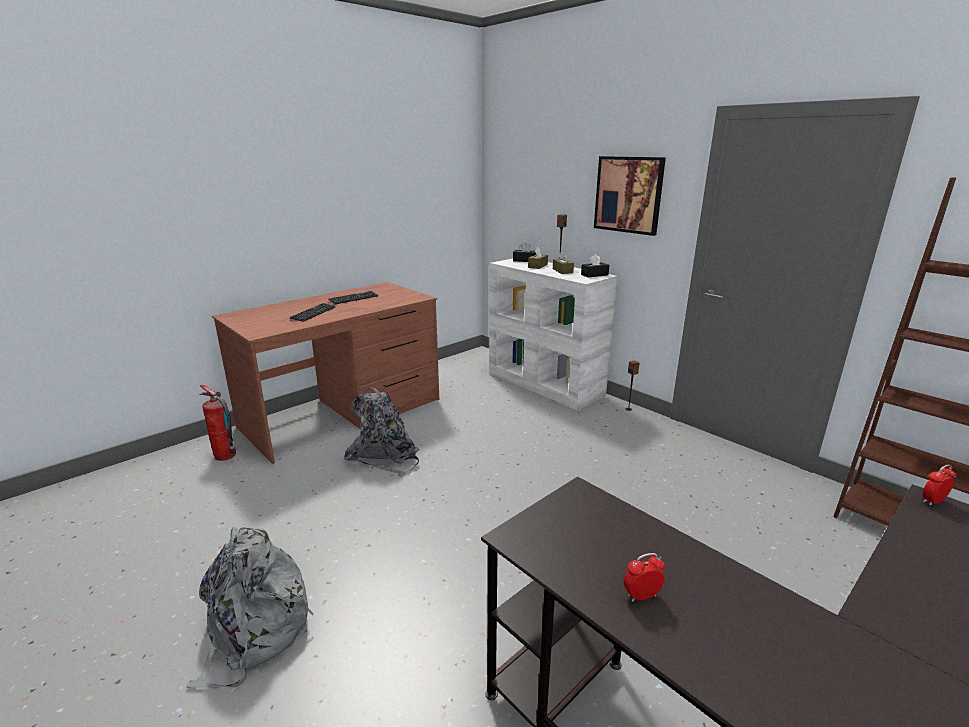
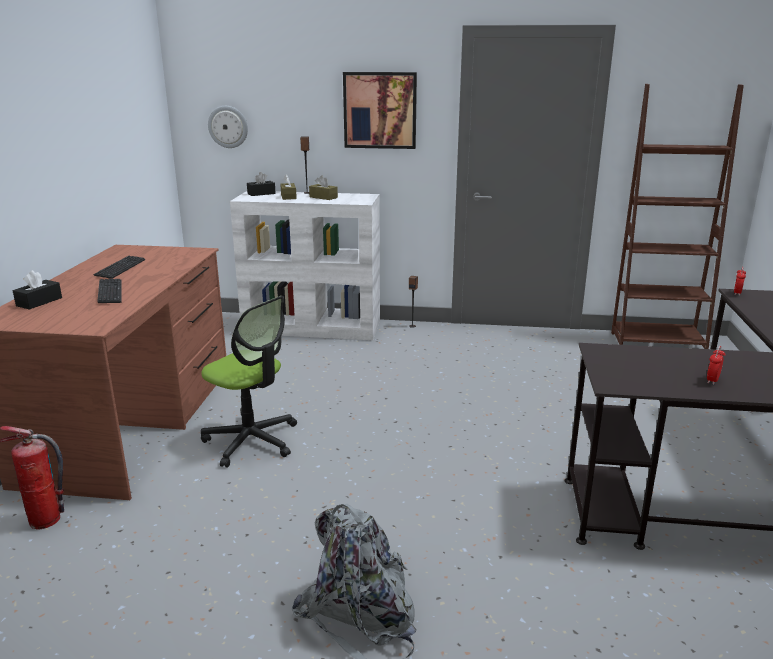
camera: 40 degrees left, 0 degrees up
(385, 456) = (251, 440): grey backpack -> office chair
(515, 201) = (228, 126): none -> wall clock
(594, 275) = (359, 196): black tissue box -> black tissue box (39, 302)

